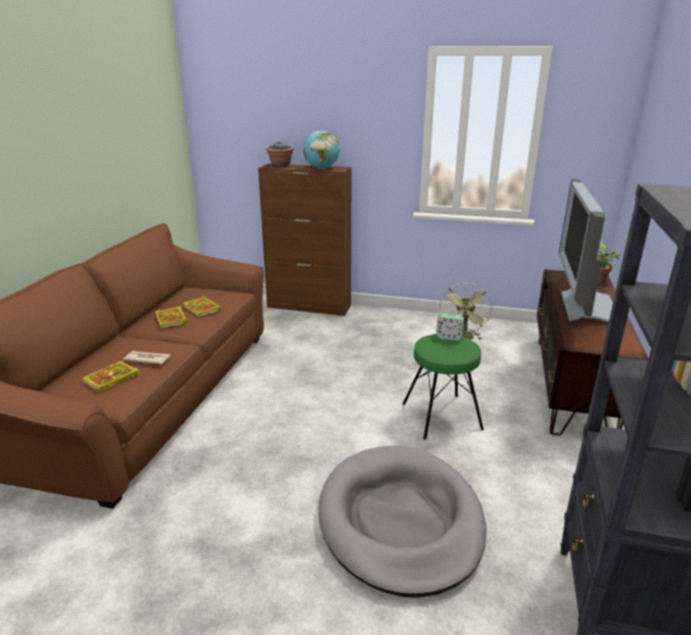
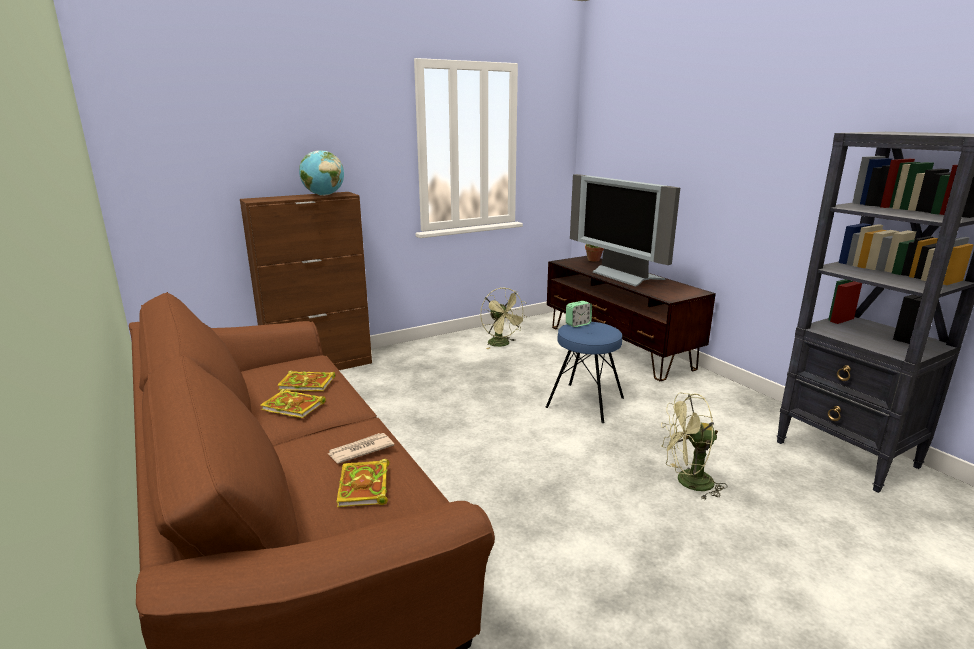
camera: 45 degrees left, 5 degrees down
(280, 165) = (266, 198): potted plant -> none
(400, 521) = (687, 482): grey dog bed -> green fan
(441, 416) = (585, 402): green stool -> blue stool

